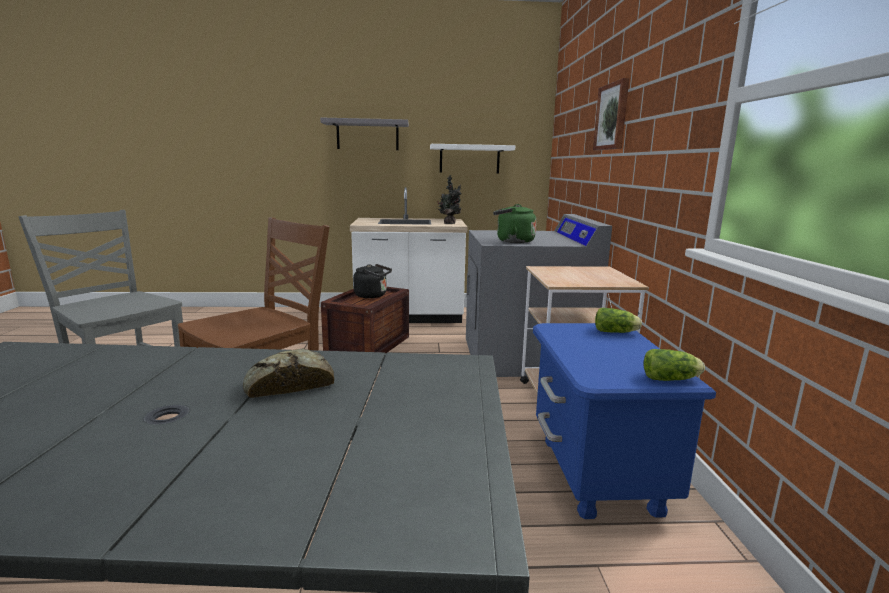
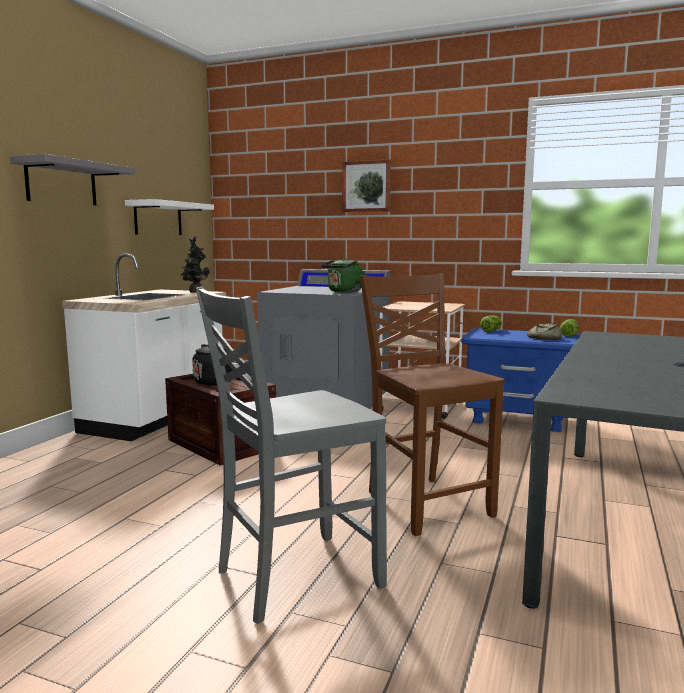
camera: 65 degrees left, 5 degrees down
(288, 384) = (634, 351): bread -> bread (544, 338)

